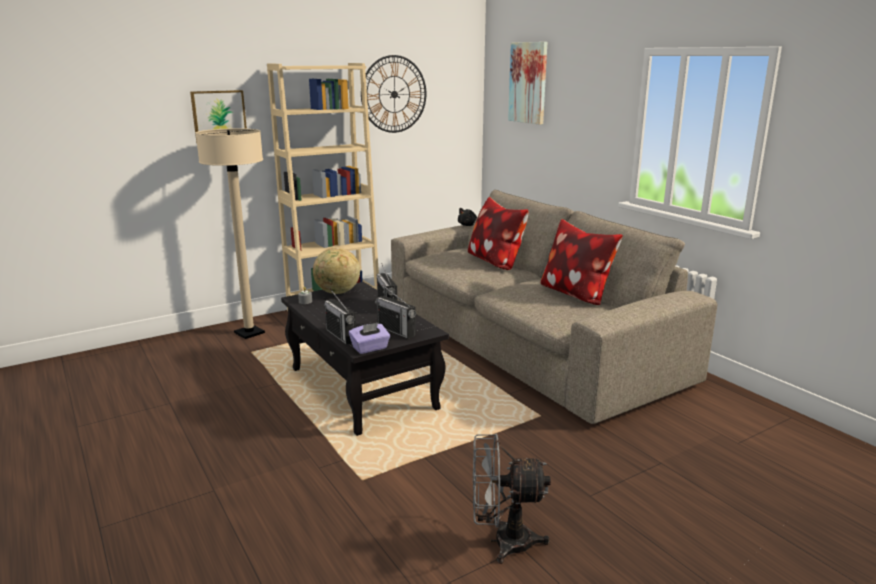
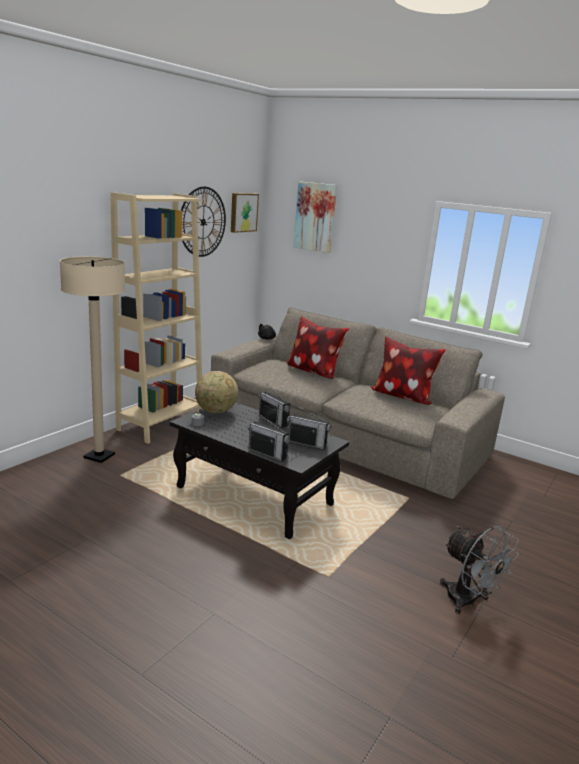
camera: 25 degrees left, 0 degrees up
(219, 116) = (66, 243): picture -> picture (243, 212)
(370, 348) = (304, 462): purple tissue box -> none
(502, 541) = (468, 602): grey fan -> grey fan turned 105 degrees counterclockwise

